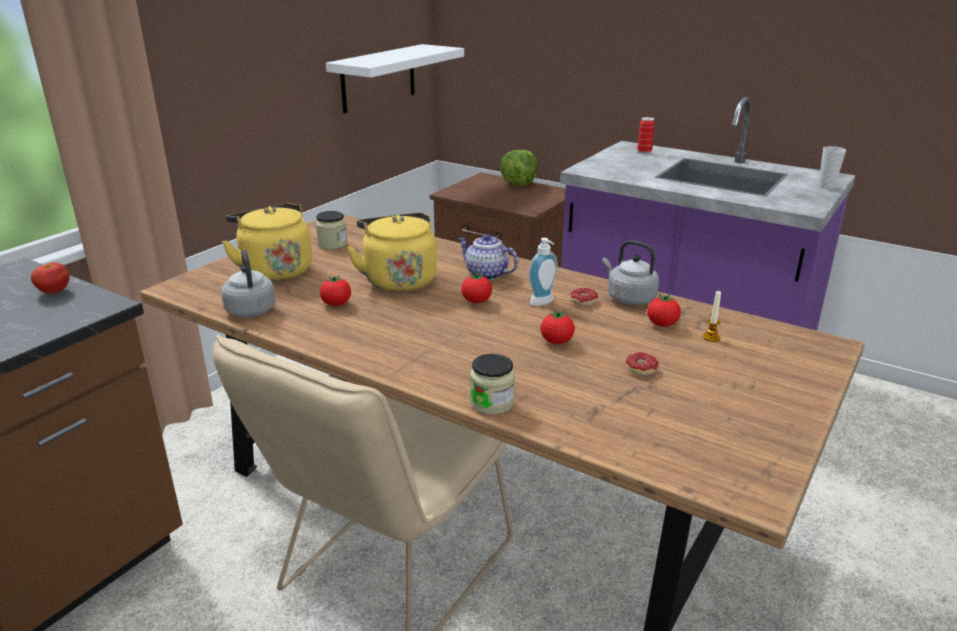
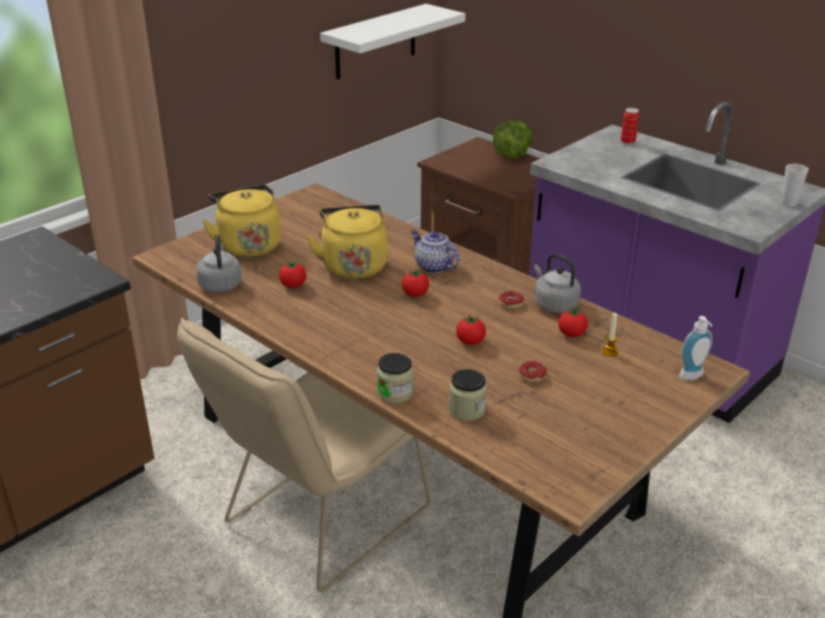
camera: 10 degrees right, 5 degrees up
(54, 292) = (64, 264): tomato -> none
(332, 244) = (304, 220): jar -> jar (467, 410)
(543, 303) = (474, 302): soap dispenser -> soap dispenser (693, 377)

